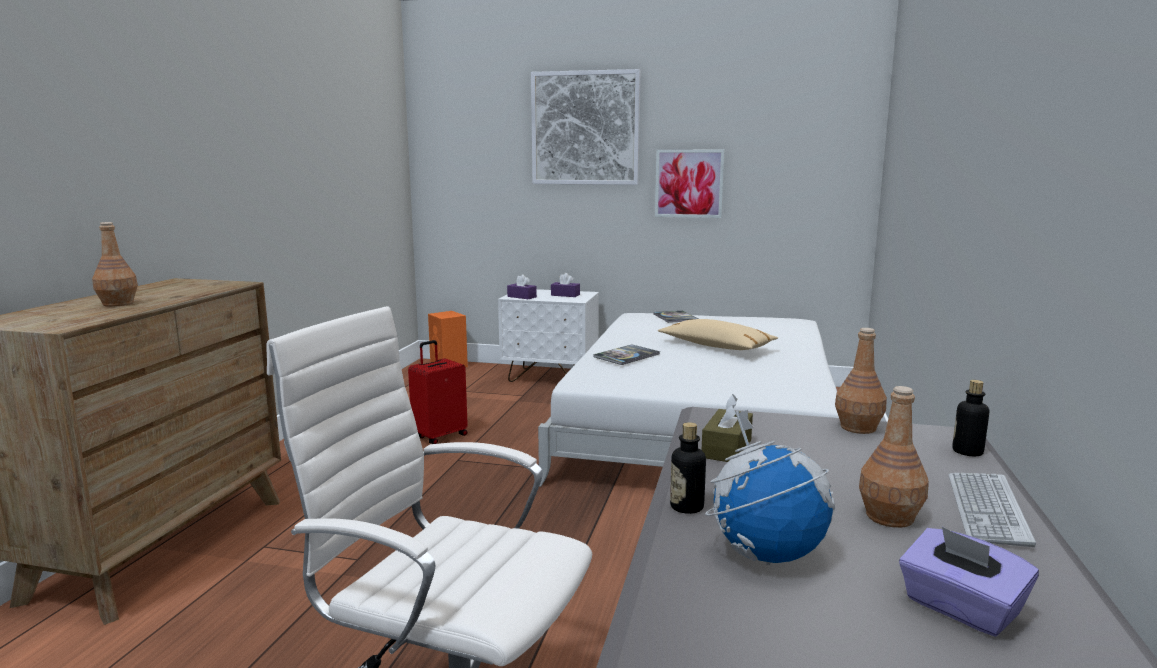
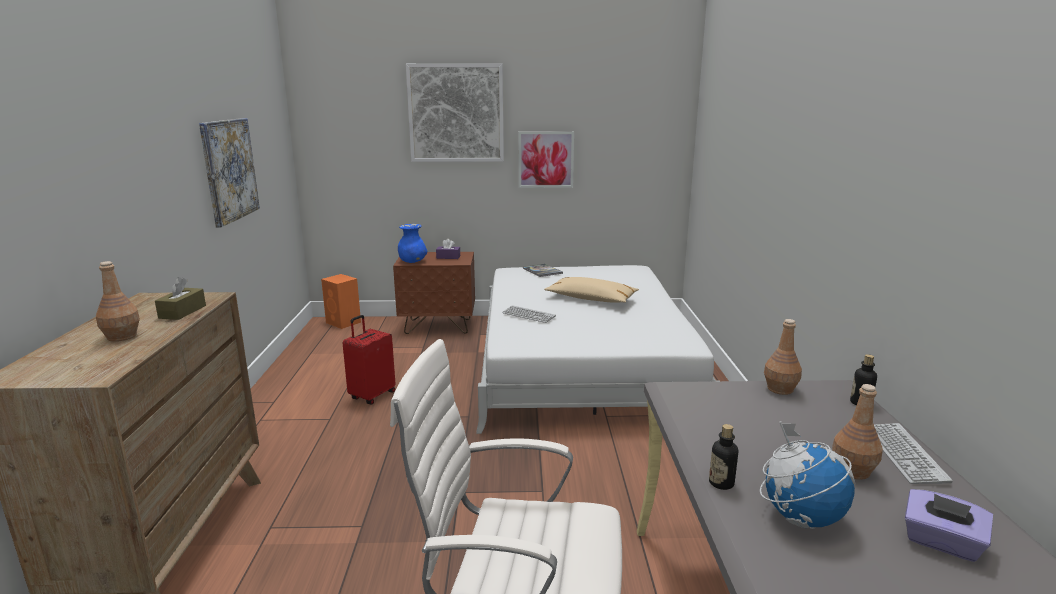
camera: 15 degrees left, 5 degrees up
(316, 175) = (229, 170): none -> picture
(522, 297) = (412, 262): purple tissue box -> blue vase
(551, 377) = (438, 326): white nightstand -> brown nightstand
(626, 356) = (528, 315): book -> keyboard
(726, 448) = (708, 422): brown tissue box -> brown tissue box (182, 312)

